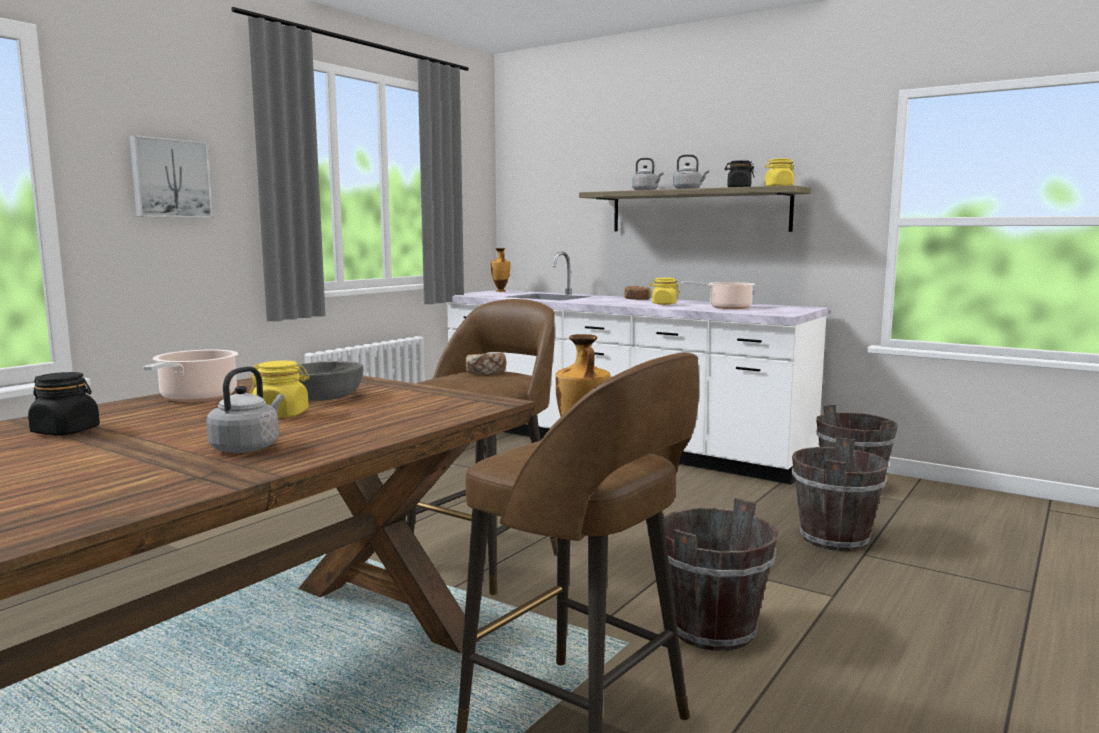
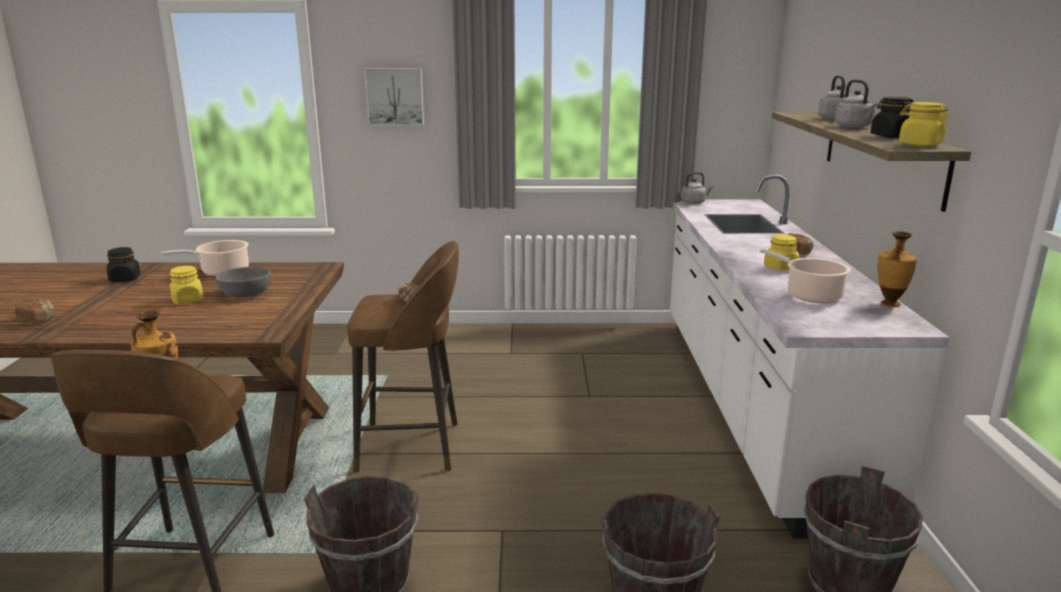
camera: 55 degrees right, 10 degrees up
(139, 477) = (38, 319): none -> bread
(248, 447) = (103, 318): grey kettle -> grey kettle (694, 202)
(500, 291) = (745, 203): vase -> vase (889, 304)

